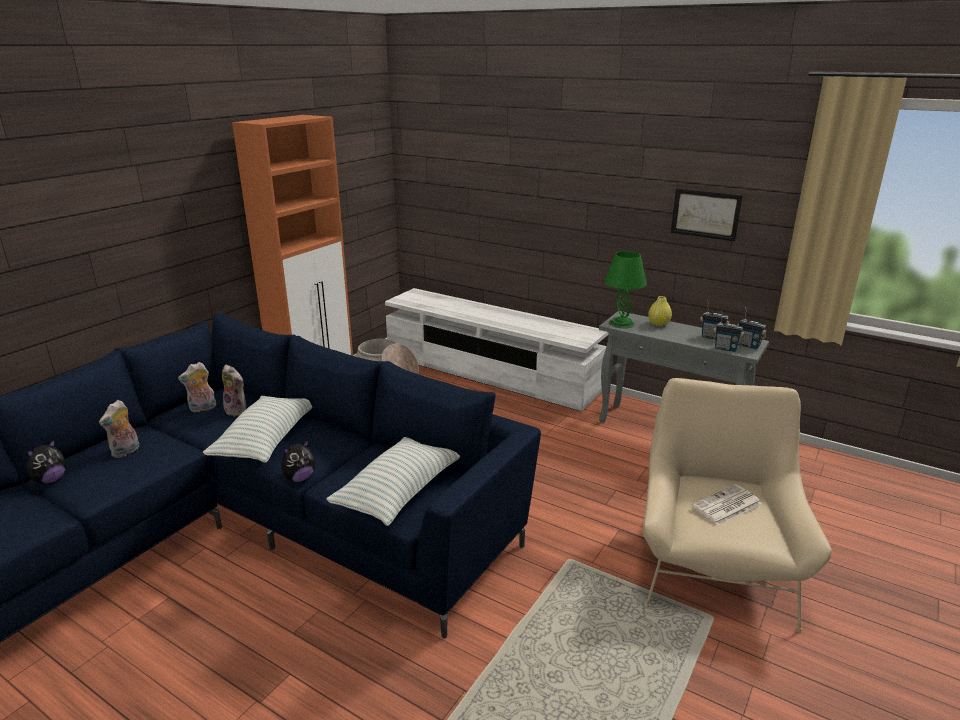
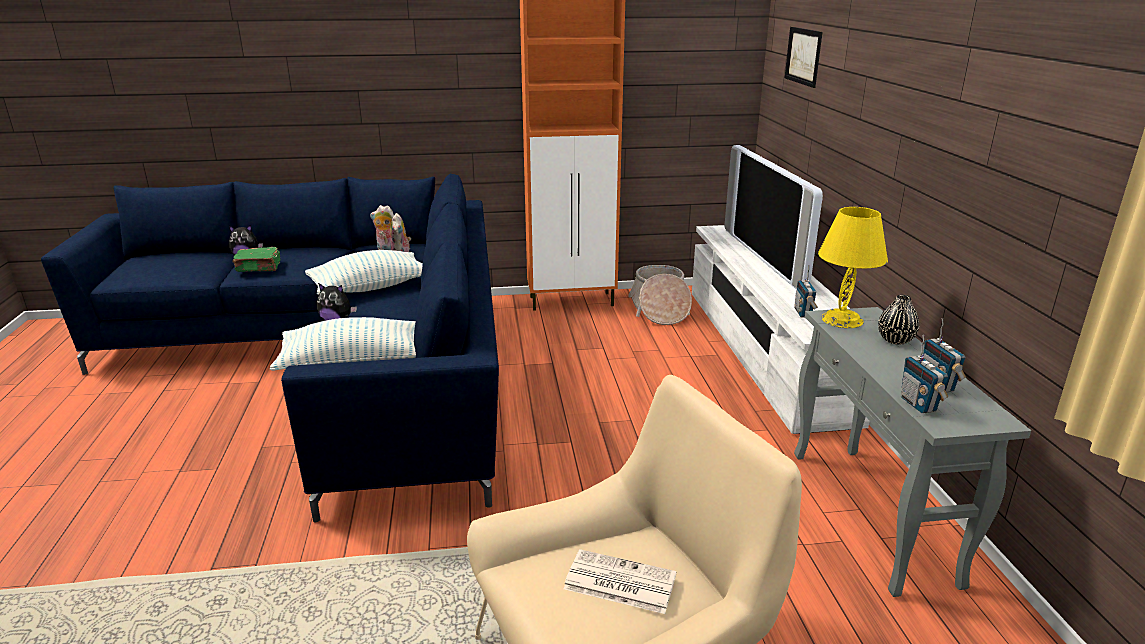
camera: 50 degrees right, 0 degrees up
(104, 479) = (259, 267): none -> green book
(126, 452) = (300, 258): plush toy -> none
(469, 307) = (767, 257): none -> television
(621, 323) = (841, 319): green table lamp -> yellow table lamp
(658, 324) = (895, 340): yellow vase -> black vase
(705, 214) = (1020, 174): picture -> picture (803, 56)
(748, 346) = (970, 418): radio -> radio (803, 313)

